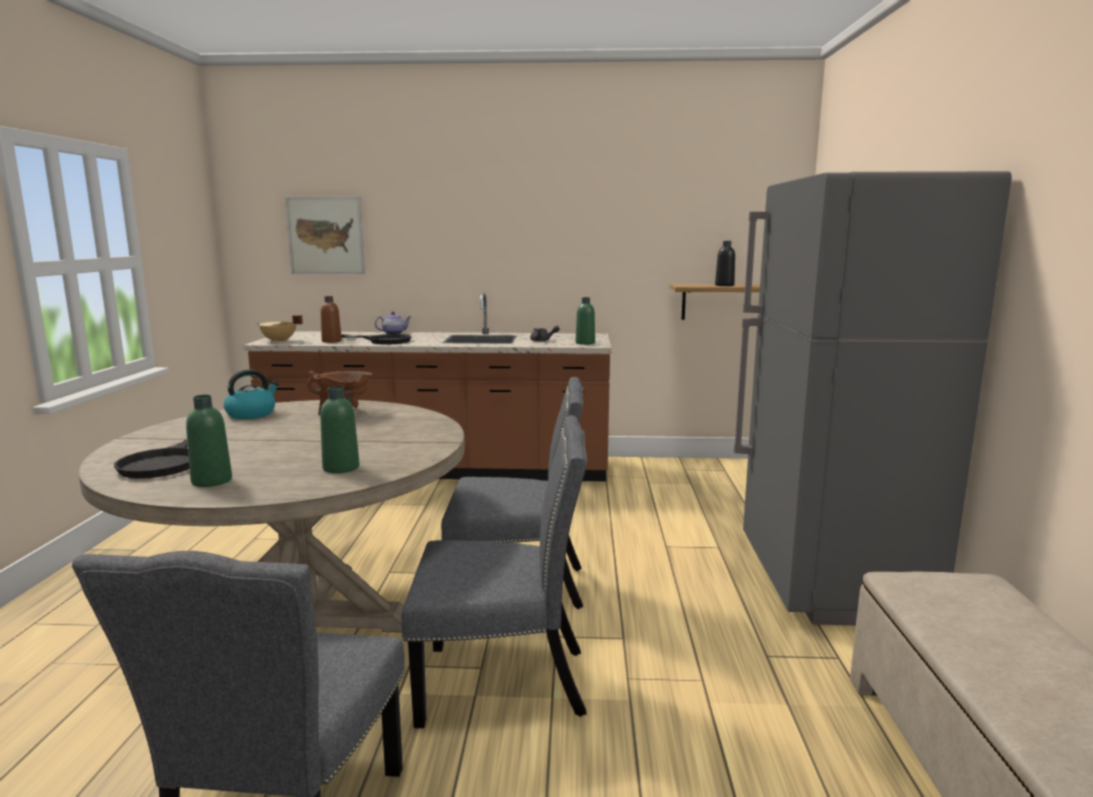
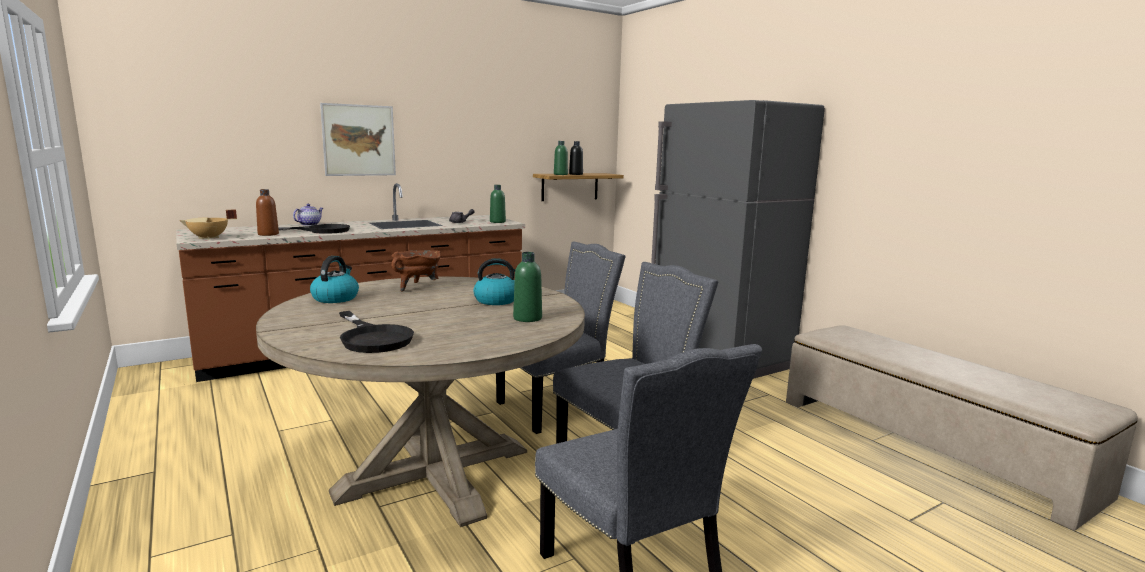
camera: 35 degrees left, 0 degrees up
(212, 481) = (456, 341): green bottle -> green bottle (560, 174)
(325, 235) = (223, 128): picture -> picture (359, 140)
(372, 440) = (497, 300): none -> kettle

